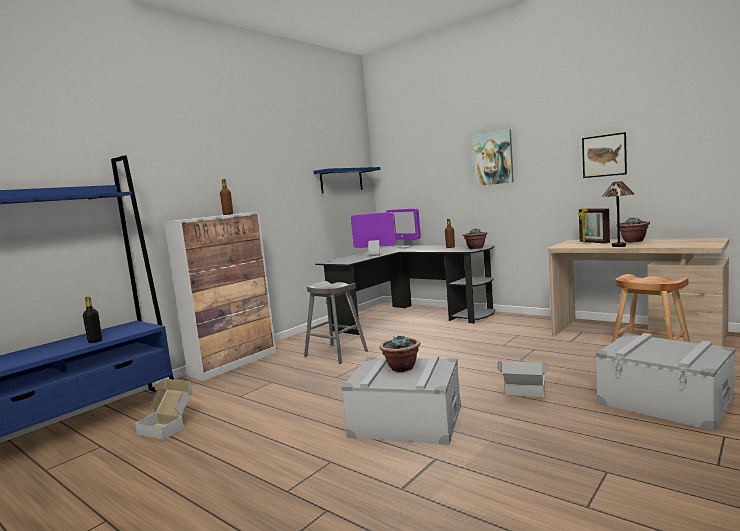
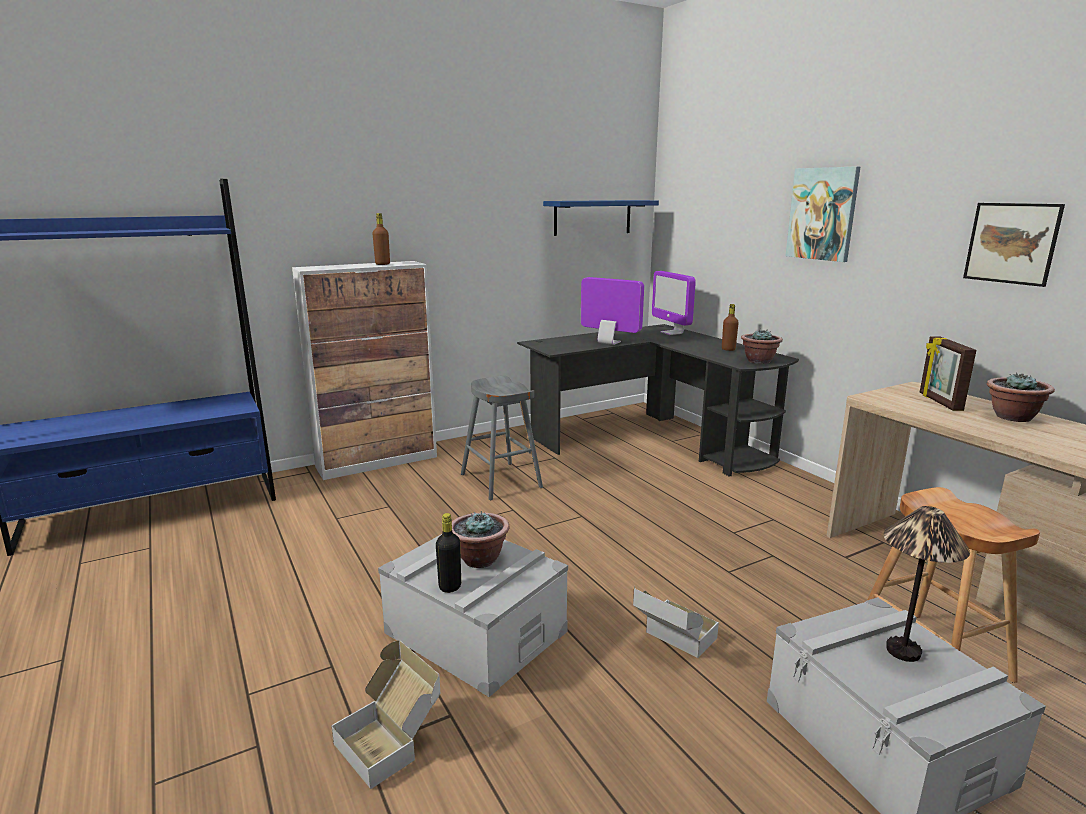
camera: 20 degrees right, 10 degrees up
(95, 341) = (170, 418): black bottle -> black bottle (450, 586)
(168, 426) = (230, 541): cardboard box -> cardboard box (391, 741)
(619, 246) = (967, 425): table lamp -> table lamp (904, 651)

